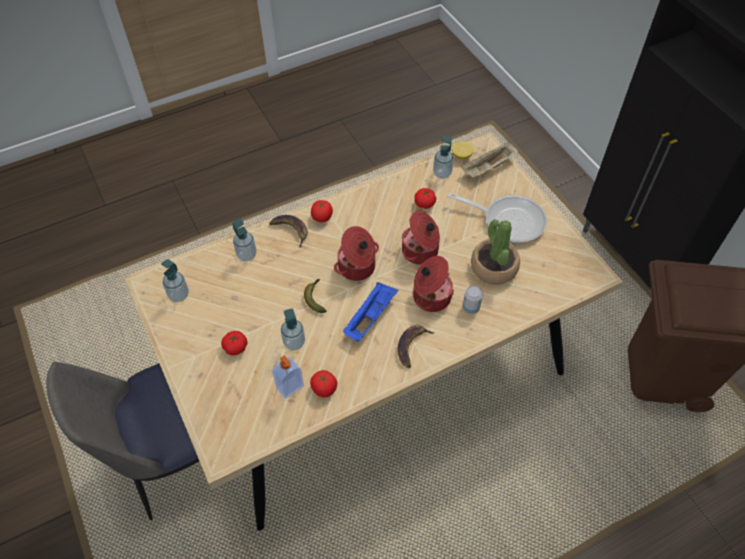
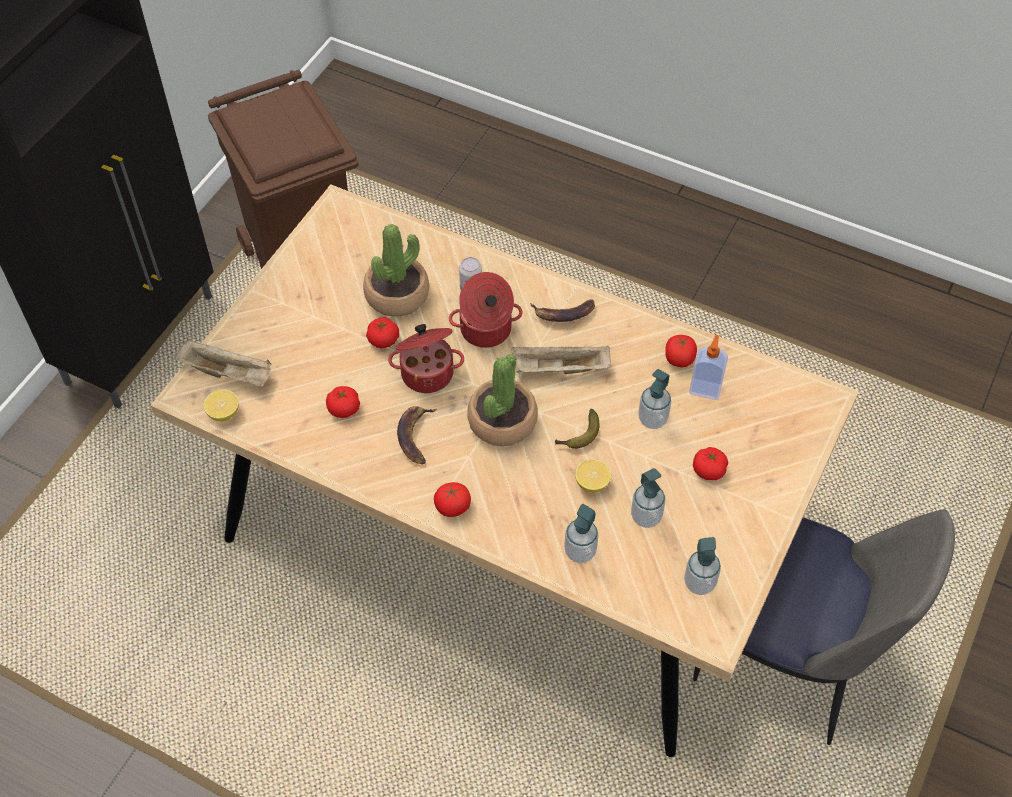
camera: 125 degrees left, 0 degrees up
(280, 285) = (592, 483): none -> lemon
(291, 230) = (502, 528): banana -> banana (415, 436)
(357, 268) = (502, 421): cooking pot -> potted plant
(370, 317) = (559, 369): blue tray -> beige tray
(442, 173) = (273, 418): soap dispenser -> soap dispenser (646, 517)
(461, 243) = (383, 340): none -> tomato
(508, 220) = (310, 313): frying pan -> none

